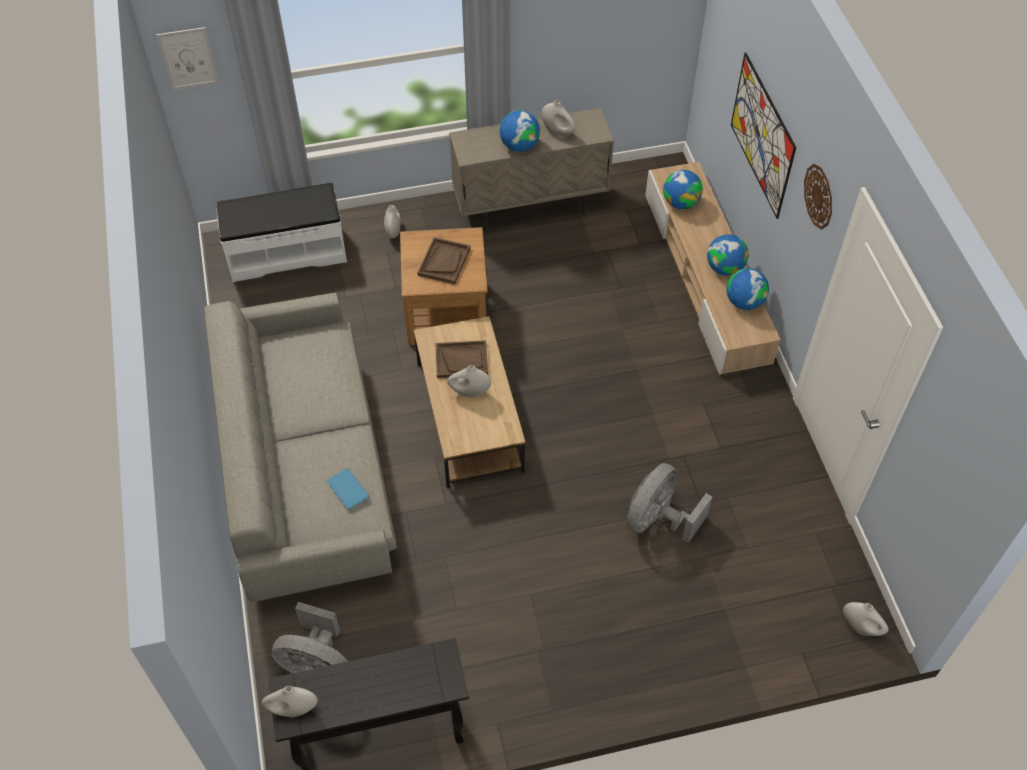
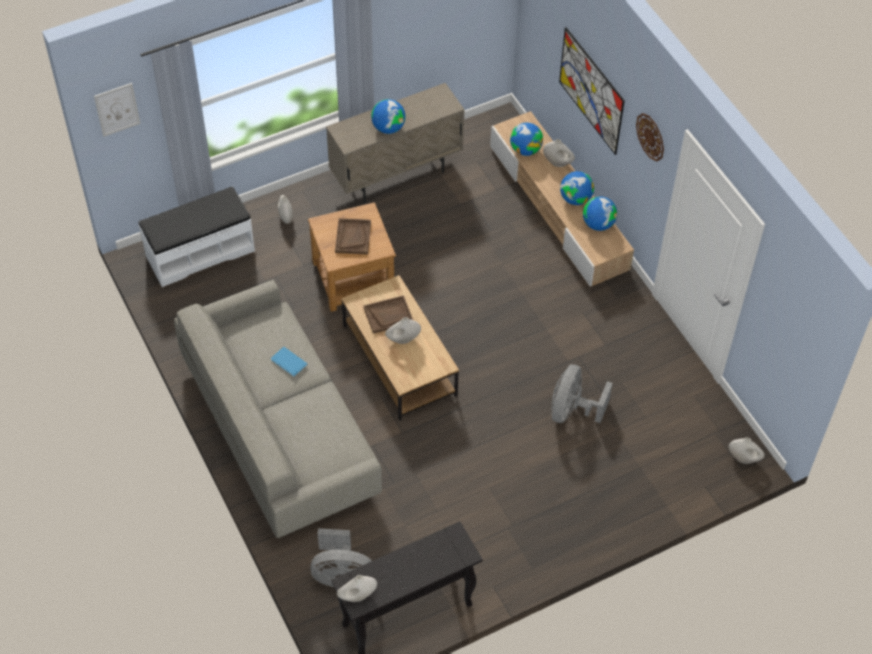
camera: 15 degrees left, 0 degrees up
(347, 491) = (333, 435): blue book -> blue book (289, 363)
(558, 133) = (417, 111): white vase -> white vase (558, 163)

